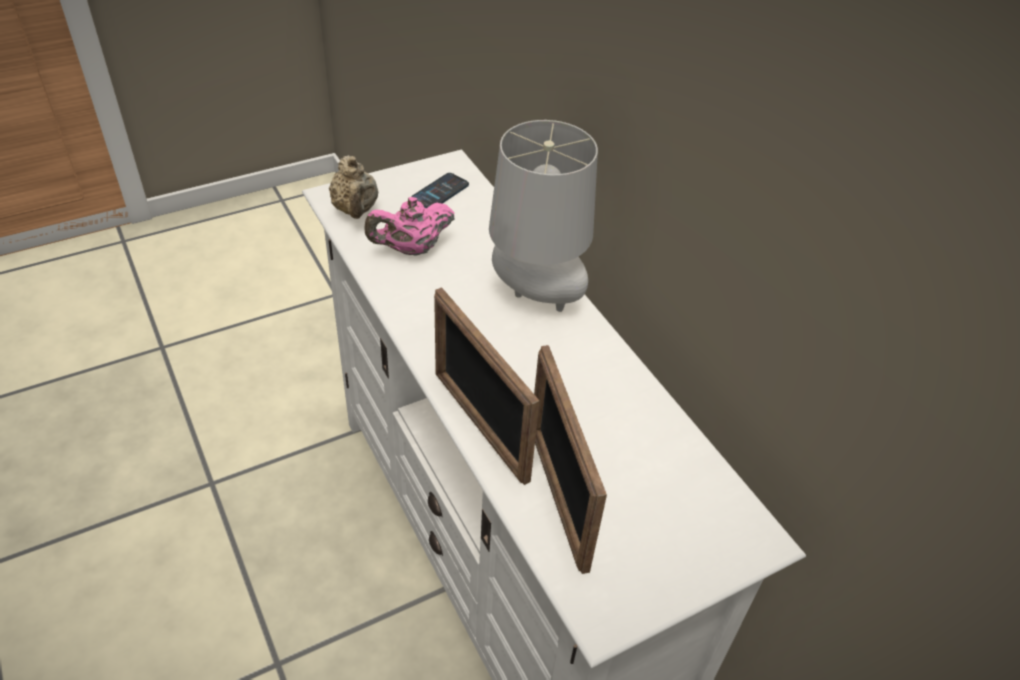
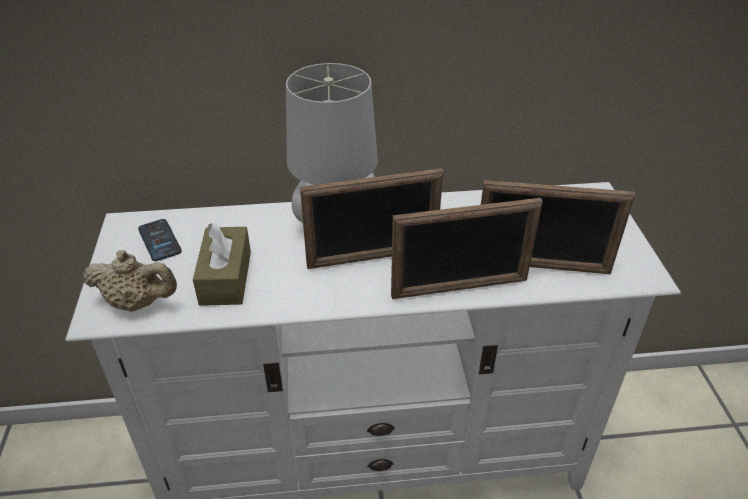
camera: 65 degrees left, 5 degrees down
(411, 249) = (226, 277): pink teapot -> brown tissue box
(493, 342) = (372, 258): none -> picture frame

